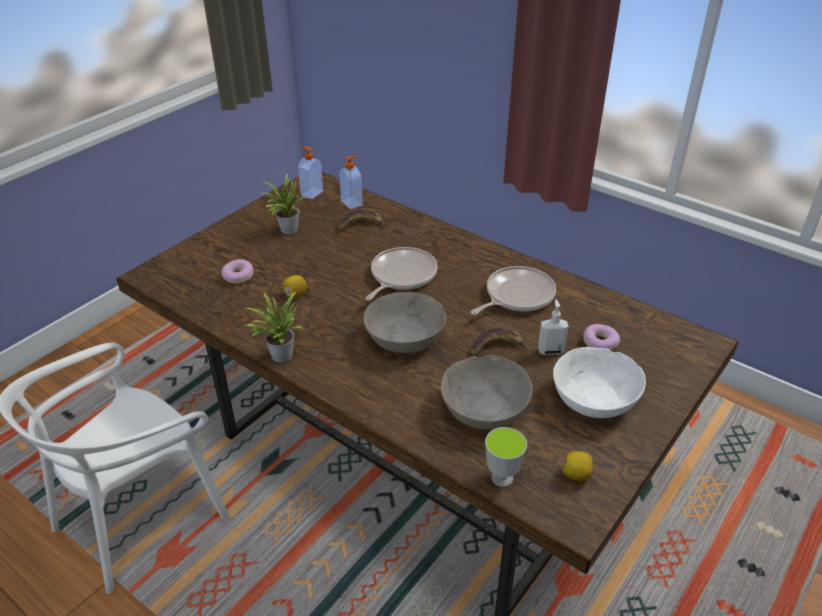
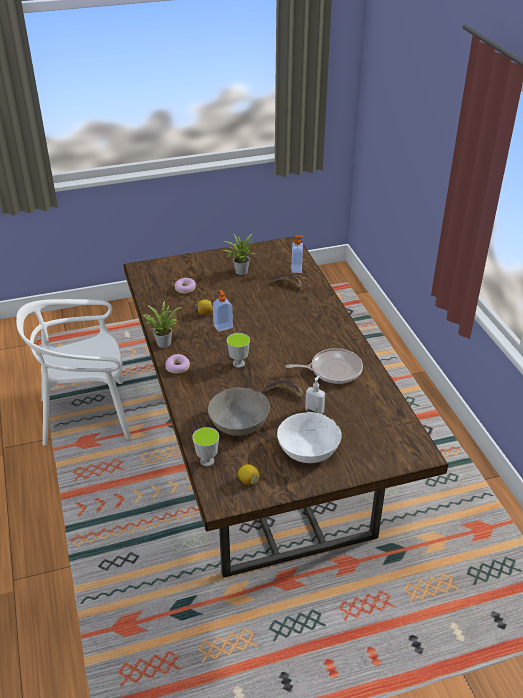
camera: 35 degrees right, 0 degrees up
(311, 193) = (278, 253): soap dispenser -> soap dispenser (223, 326)
(401, 276) = (276, 327): frying pan -> none
(404, 337) = (238, 363): grey bowl -> cup
(600, 342) = (351, 421): donut -> donut (178, 367)

